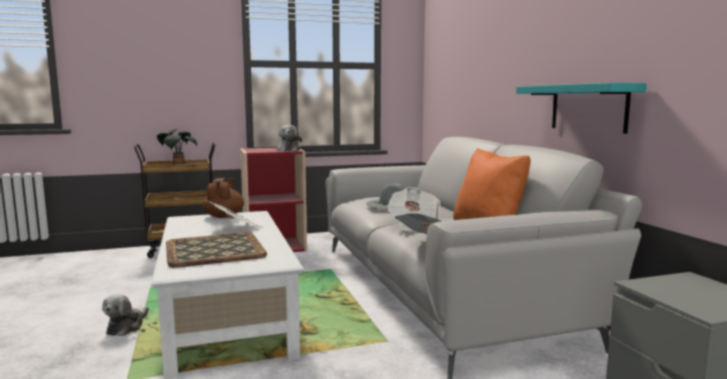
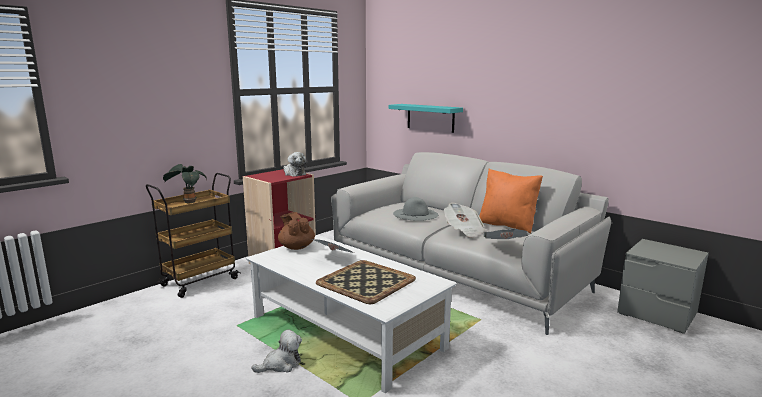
camera: 30 degrees left, 5 degrees up
(126, 326) = (281, 364): plush toy -> plush toy turned 105 degrees counterclockwise
(588, 107) = (559, 138): turquoise shelf -> turquoise shelf (430, 117)

